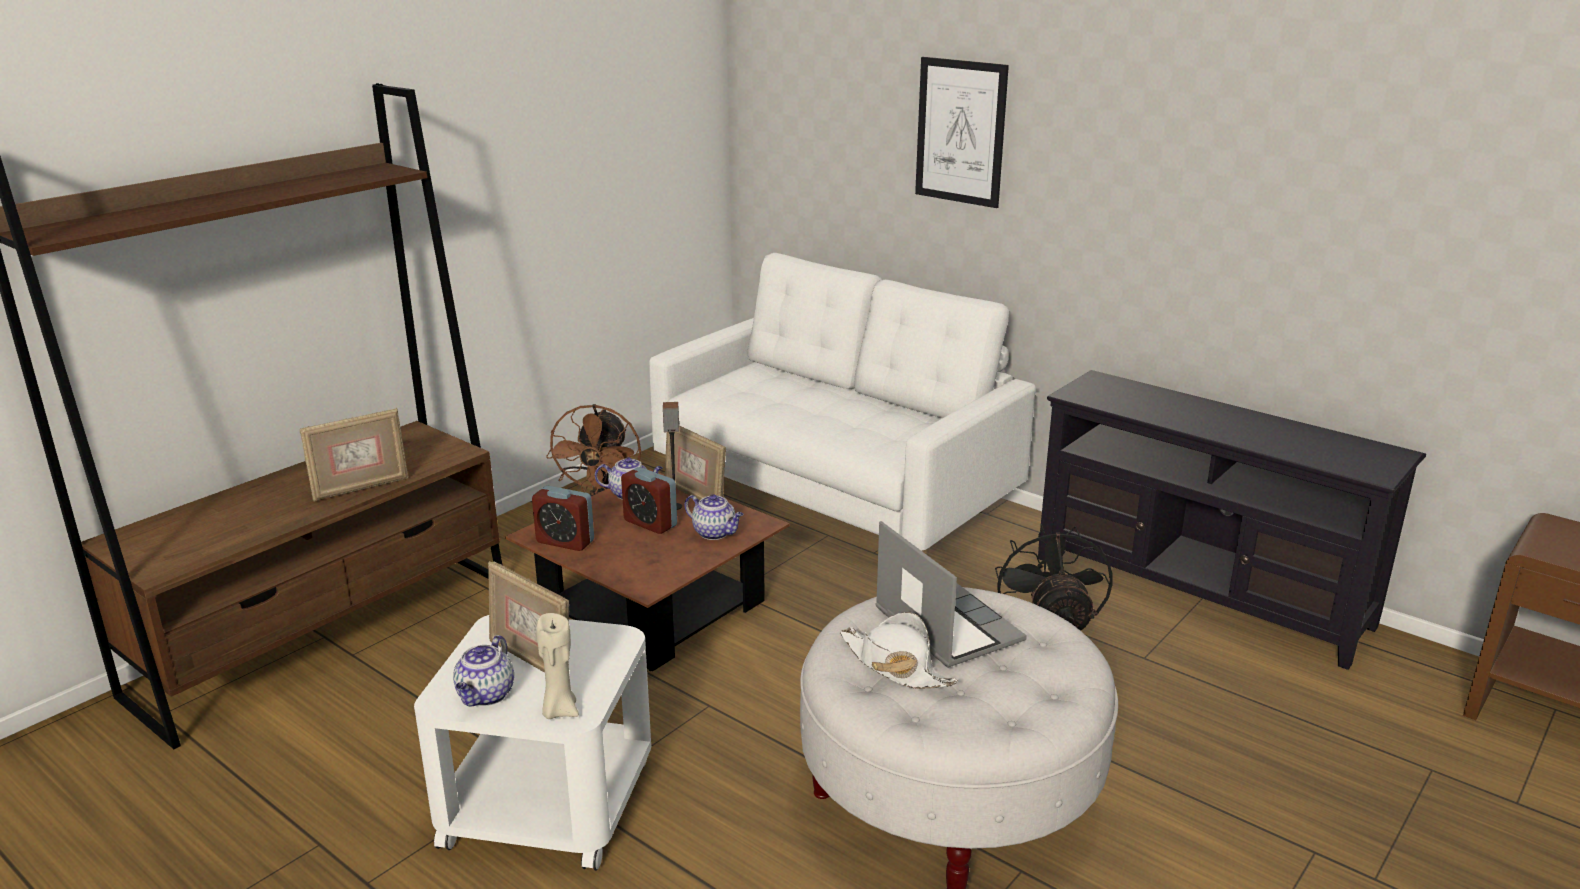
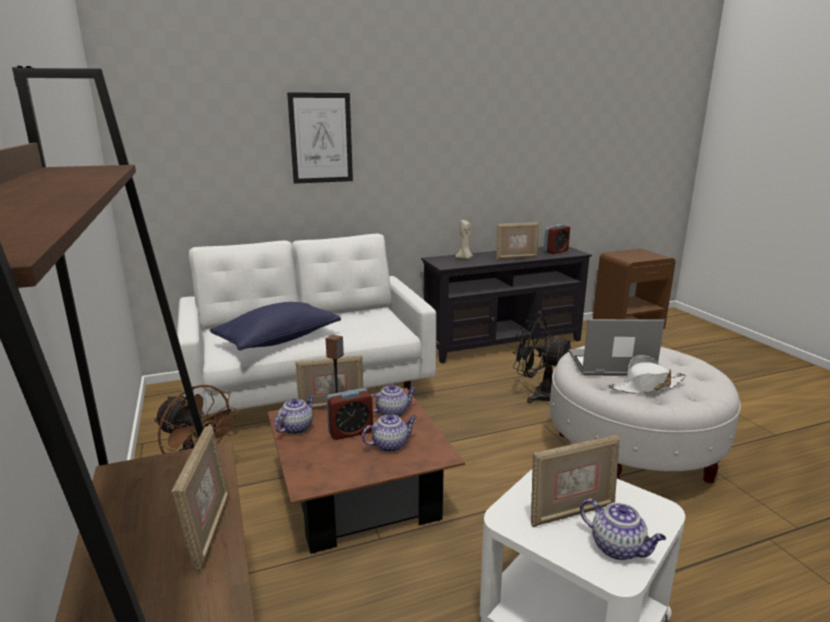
camera: 60 degrees left, 5 degrees down
(559, 710) = (651, 515): beige candle -> beige candle (464, 258)
(565, 541) = (336, 474): alarm clock -> alarm clock (555, 251)
(644, 552) = (390, 445): none -> teapot
(769, 403) = (278, 340): none -> blue pillow
(1220, 431) = (516, 258): none -> picture frame

